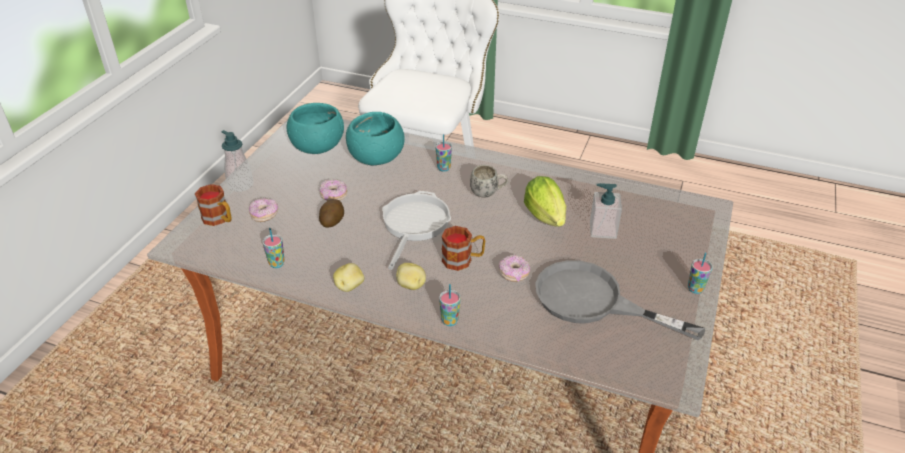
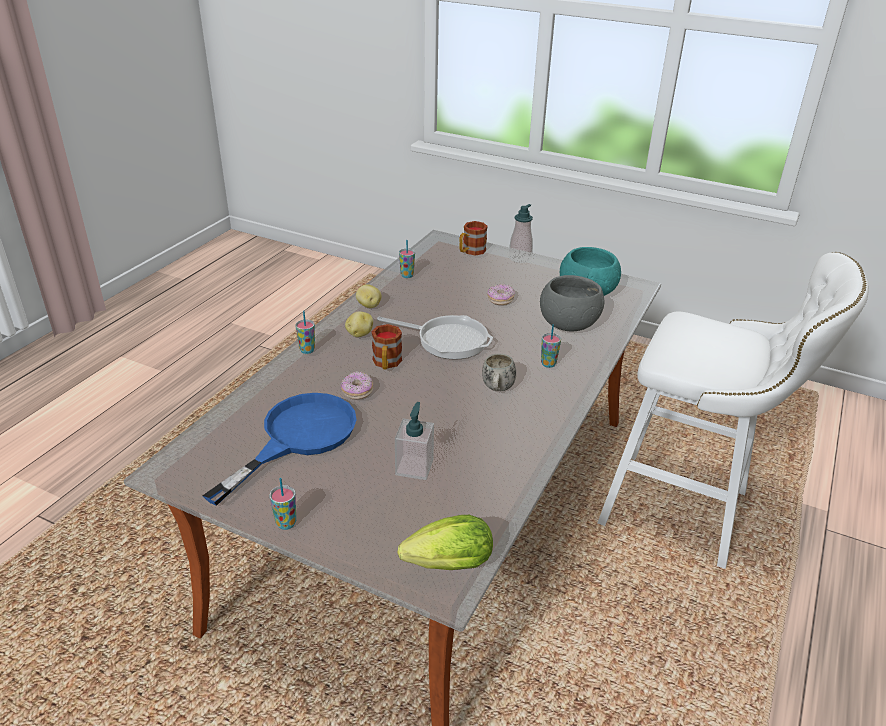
camera: 95 degrees right, 5 degrees down
(264, 215) = (474, 269): donut -> none
(332, 220) = (461, 299): potato -> none
(376, 157) = (568, 324): turquoise bowl -> grey bowl
(546, 219) = (443, 426): lettuce -> lettuce (444, 565)
(593, 301) = (298, 437): grey frying pan -> blue frying pan

